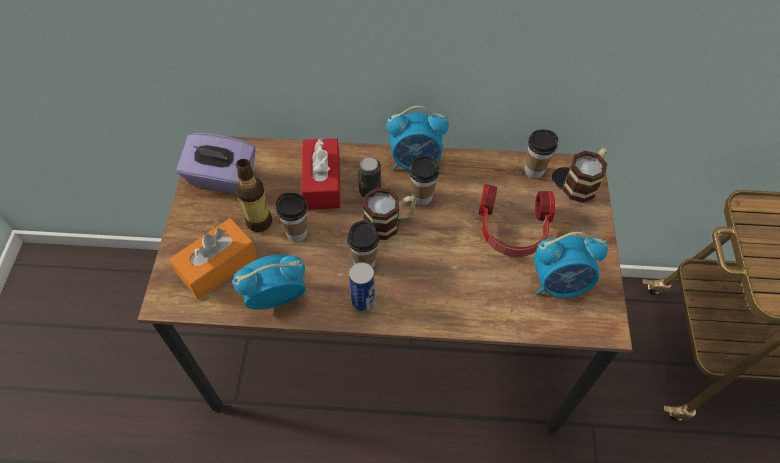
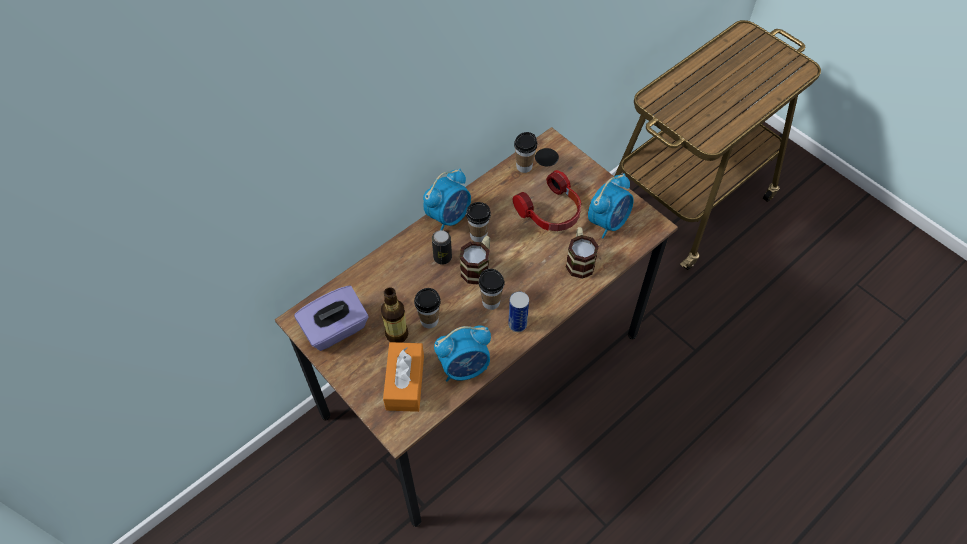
camera: 45 degrees left, 0 degrees up
(276, 298) = (464, 367): alarm clock -> alarm clock turned 135 degrees counterclockwise
(322, 182) = (406, 277): red tissue box -> none
(583, 184) = (559, 153): mug -> mug (579, 260)

